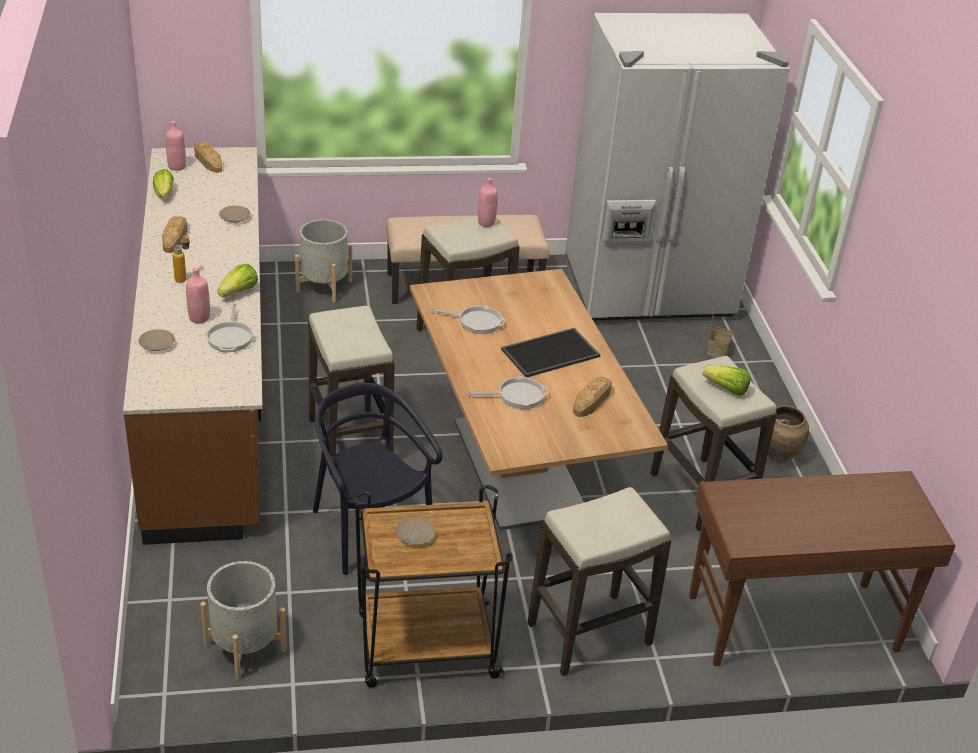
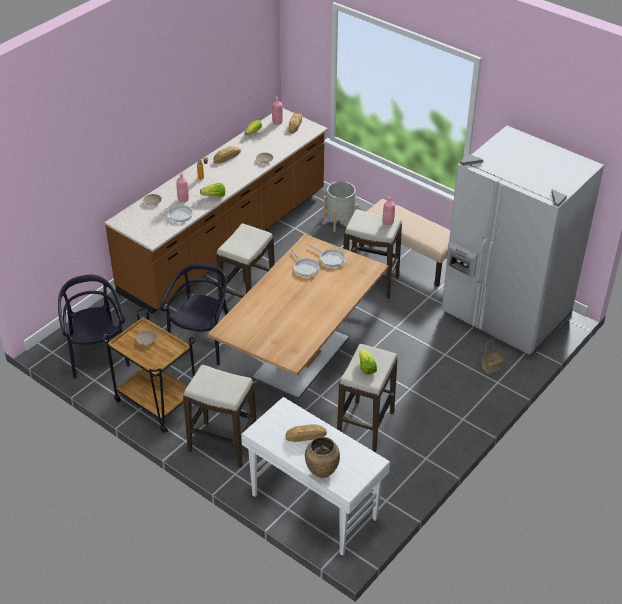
camera: 50 degrees right, 5 degrees up
(245, 647) = (97, 355): grey planter -> black chair
(517, 396) = (268, 310): frying pan -> frying pan (330, 258)
(550, 354) = (313, 301): tray -> none
(592, 400) = (297, 333): bread -> bread (306, 435)
(779, 456) = (435, 437): brown vase -> brown vase (322, 472)
(791, 624) = (313, 507): brown console table -> white console table

